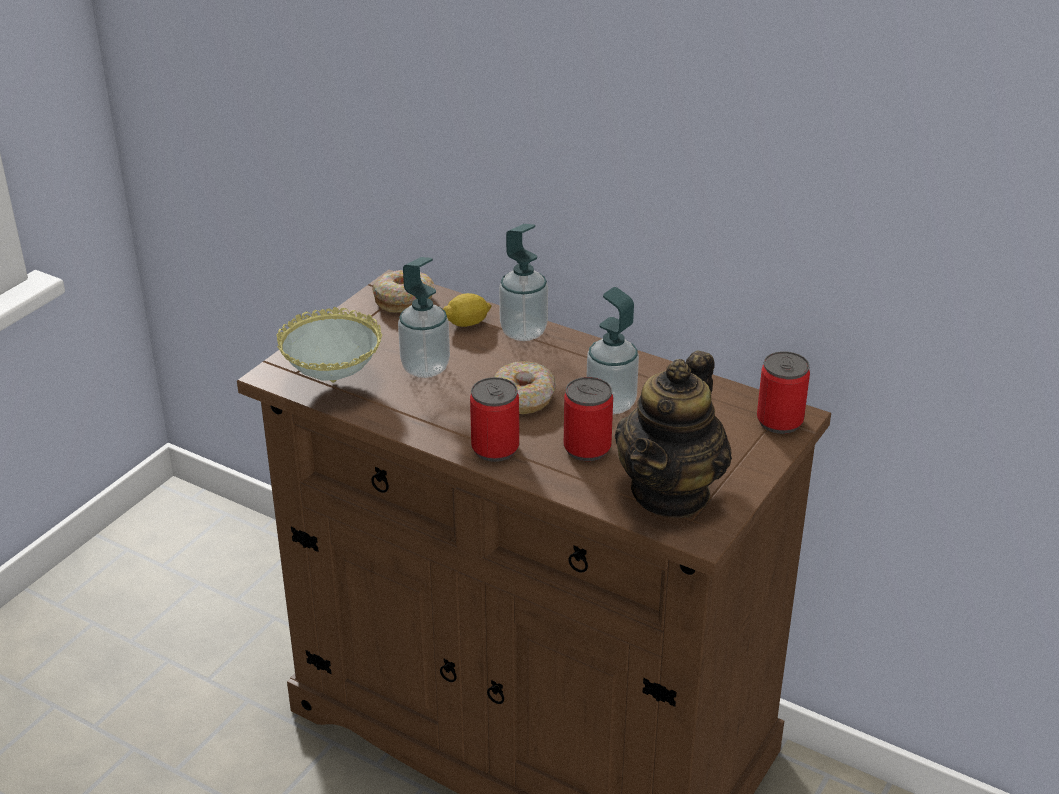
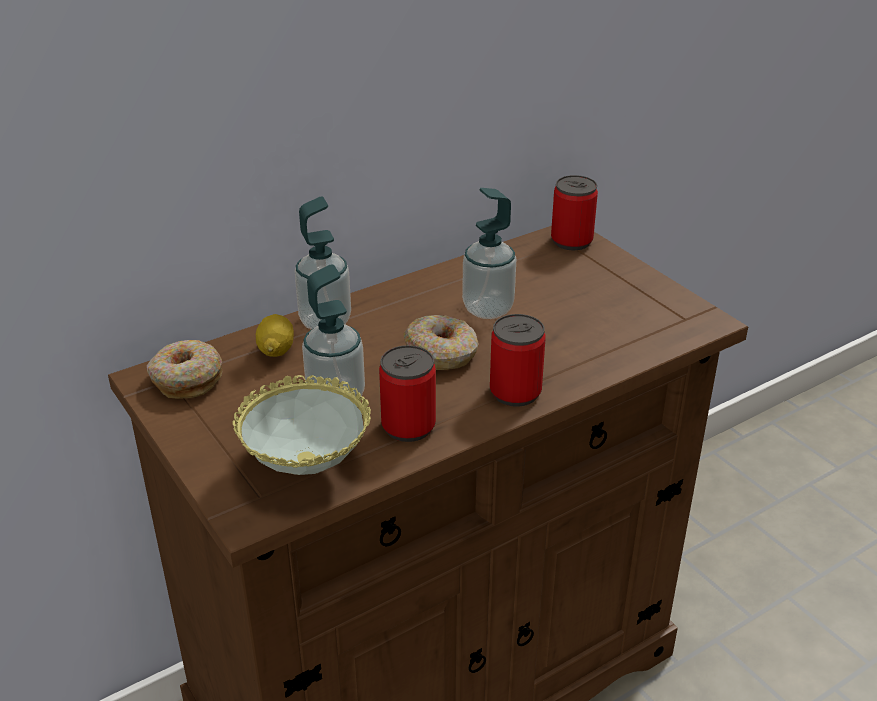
camera: 65 degrees left, 0 degrees up
(587, 448) = (549, 340): can -> can (408, 426)
(671, 492) = (641, 317): teapot -> none

